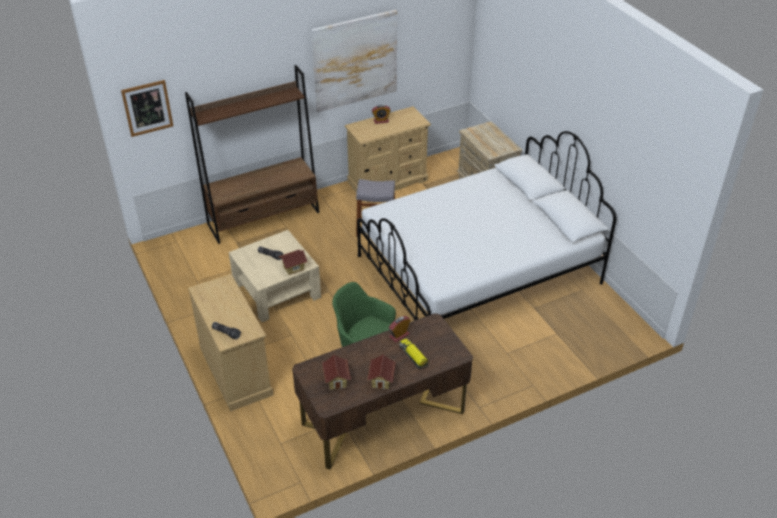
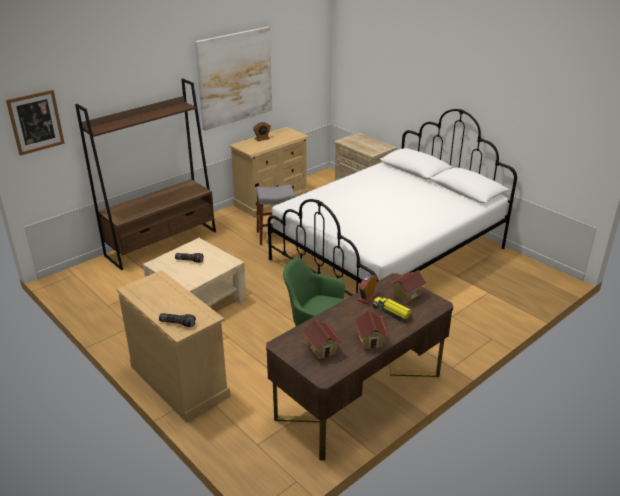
camera: 15 degrees left, 10 degrees down
(293, 268) = (218, 267): toy house -> toy house (406, 295)

